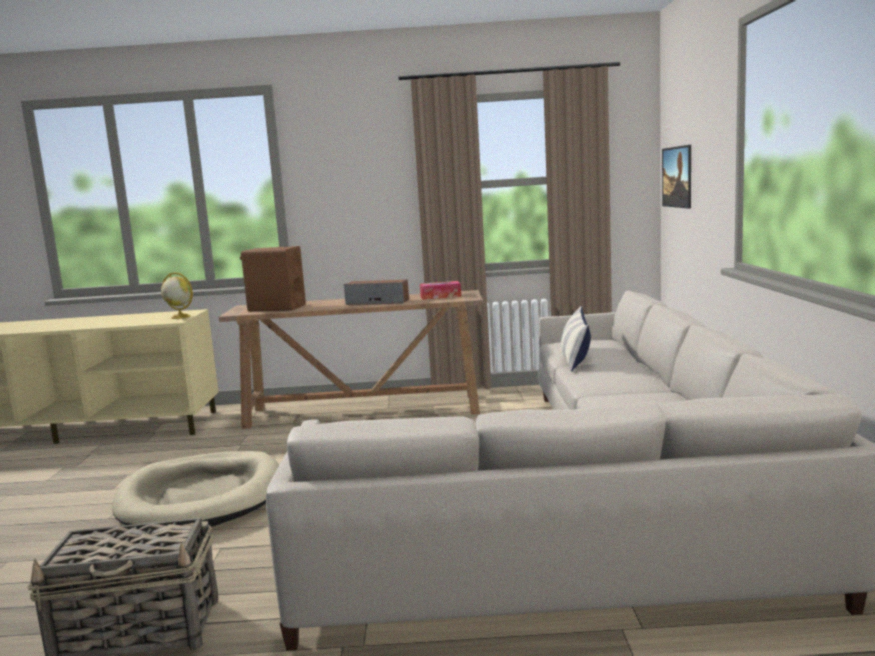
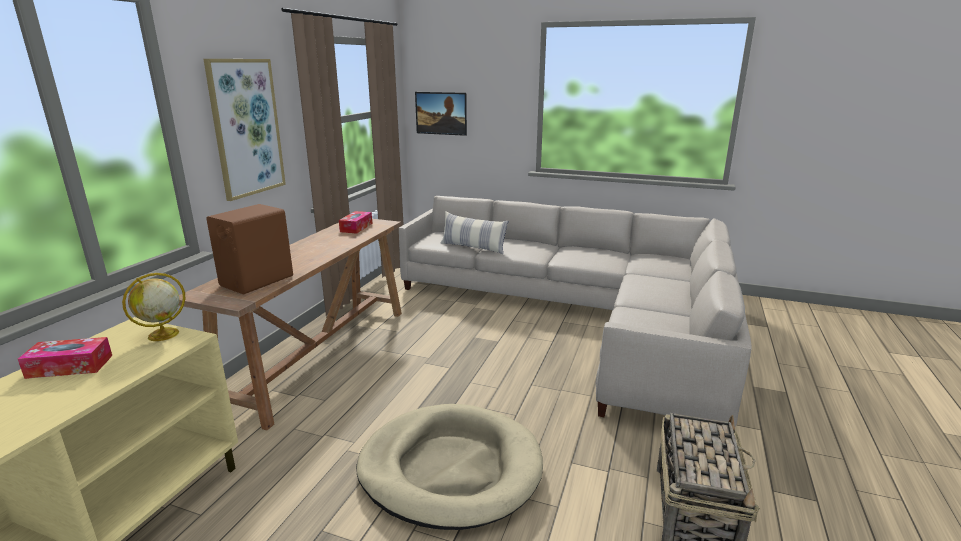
camera: 70 degrees left, 10 degrees up
(137, 317) = (70, 366): none -> tissue box
(356, 186) = (246, 128): none -> picture
(377, 302) = (331, 245): speaker -> none

